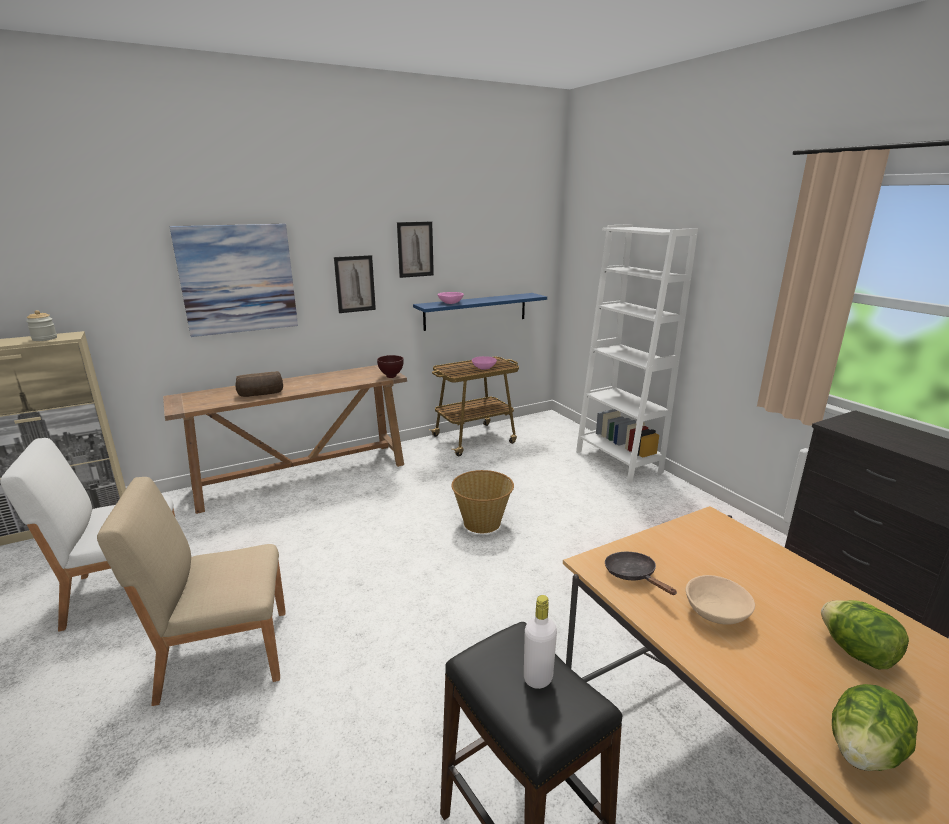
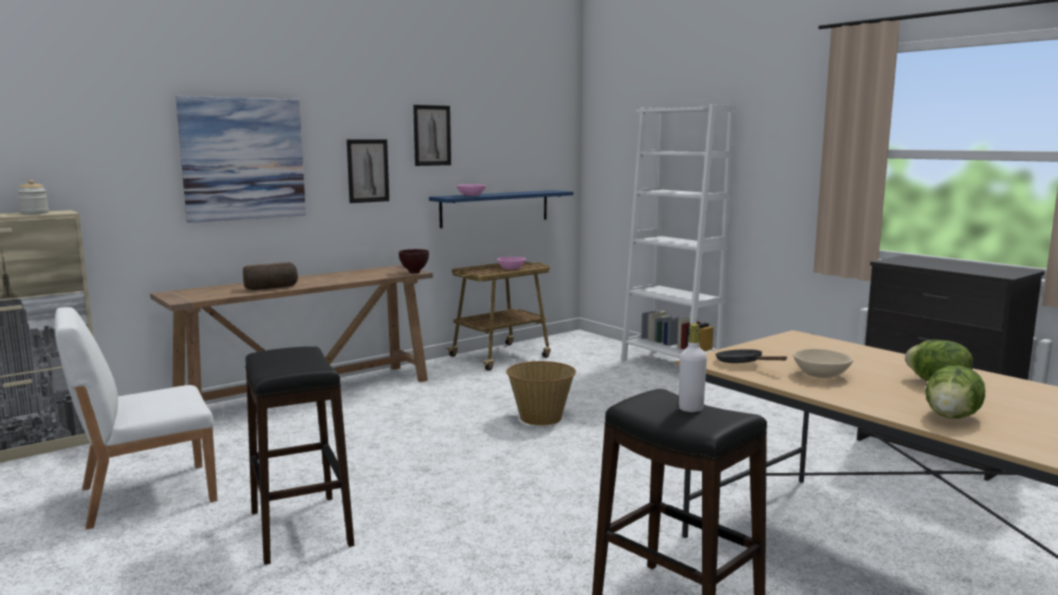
camera: 10 degrees left, 10 degrees down
(223, 653) = (300, 528): beige chair -> black stool

